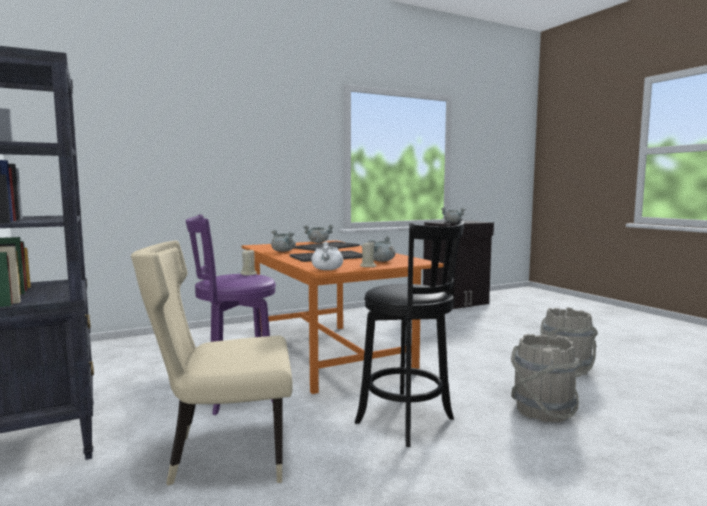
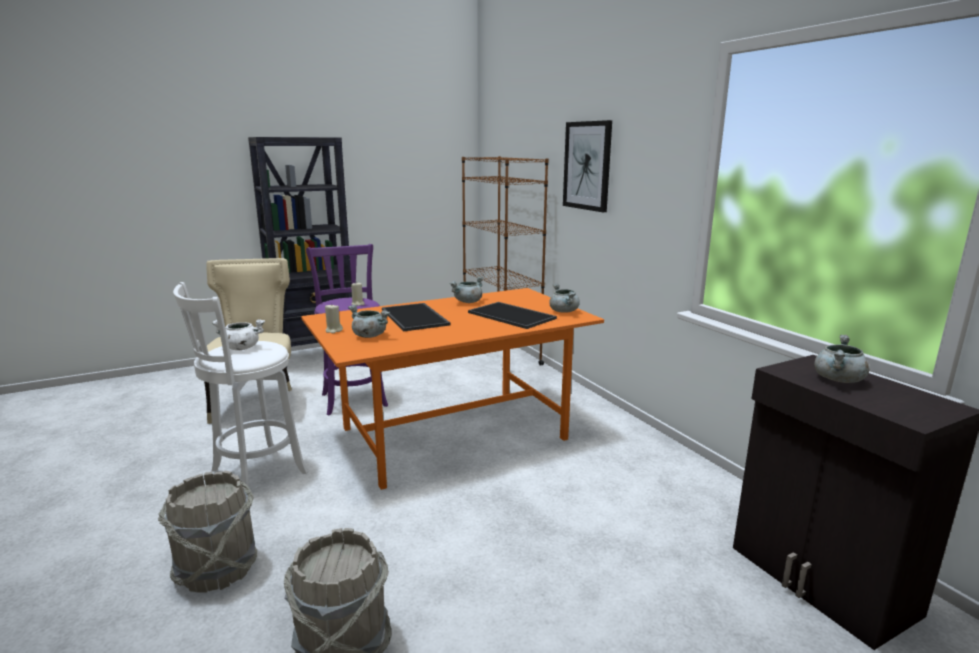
camera: 90 degrees right, 10 degrees up
(153, 341) = (501, 354): none -> brown bookcase
(238, 146) = (587, 166): none -> picture
(327, 270) = (322, 318): white cooking pot -> white cooking pot (241, 348)
(409, 422) = (254, 473): black stool -> white stool

